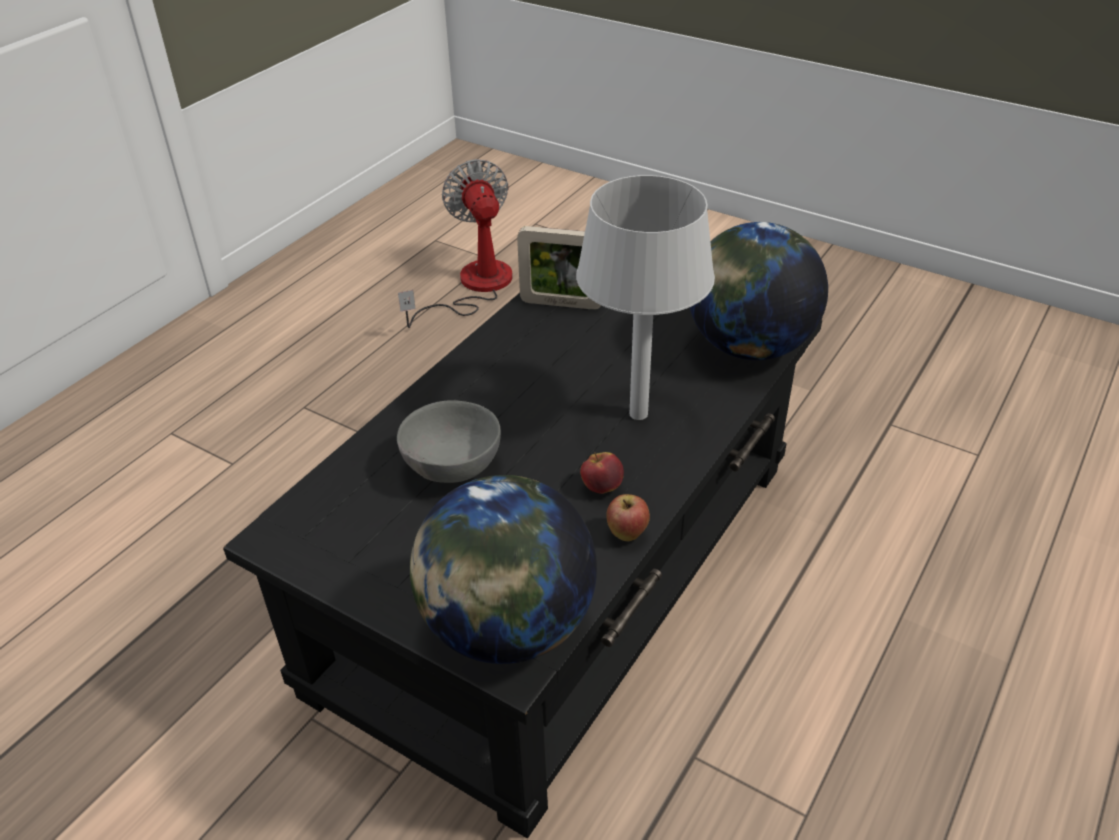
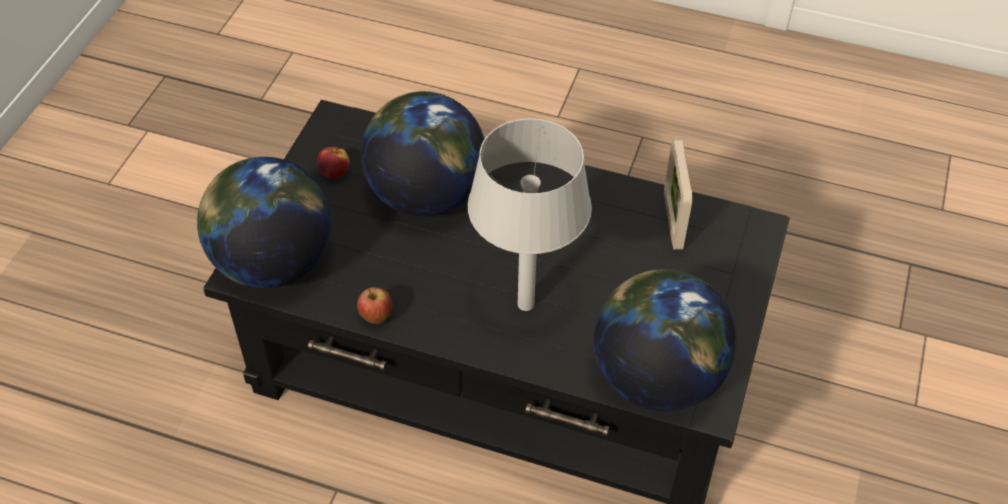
camera: 75 degrees right, 10 degrees up
(449, 467) = (426, 195): grey bowl -> globe
(473, 287) = (881, 208): fan -> none
(602, 487) = (425, 293): apple -> apple (334, 173)

